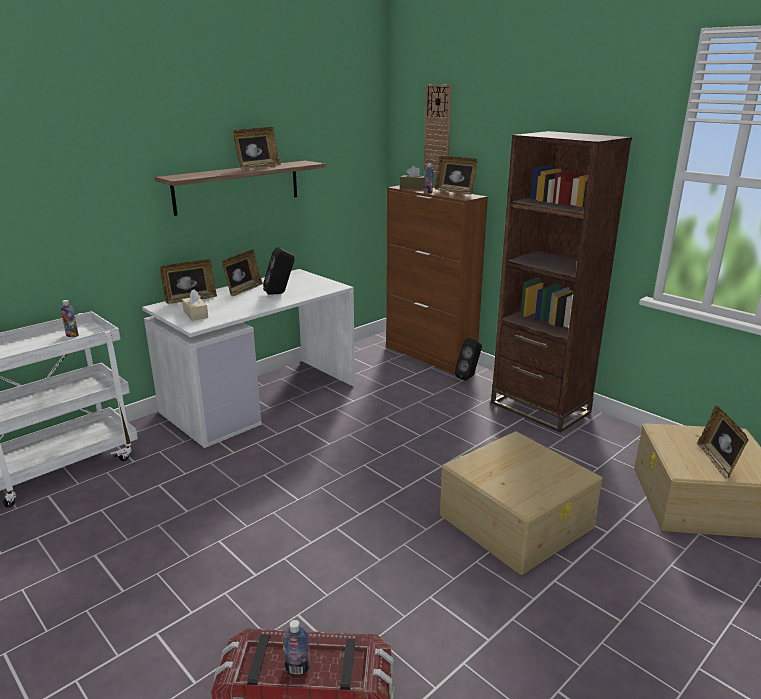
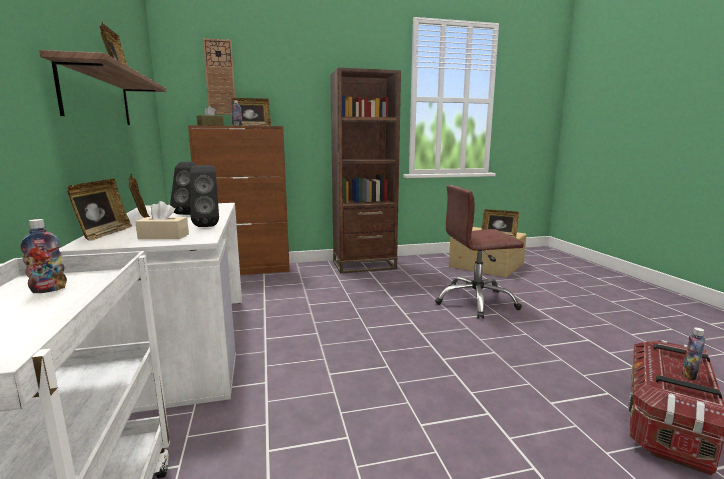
camera: 60 degrees left, 10 degrees down
(469, 377) = (298, 269): black speaker -> black speaker (208, 226)
(517, 520) = (476, 302): beige storage box -> brown office chair

